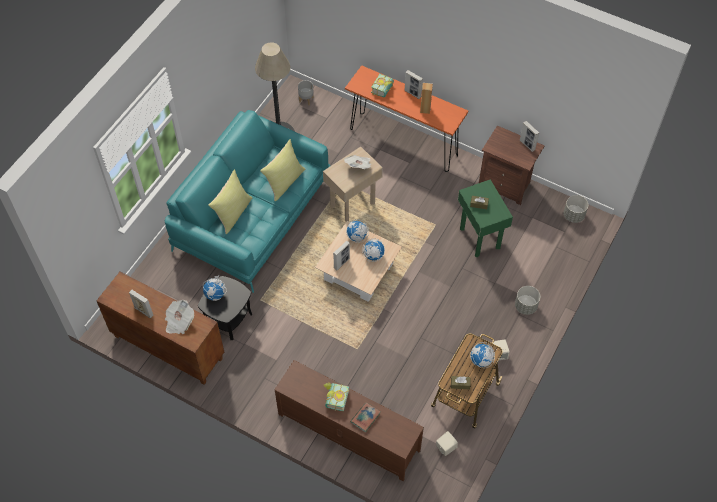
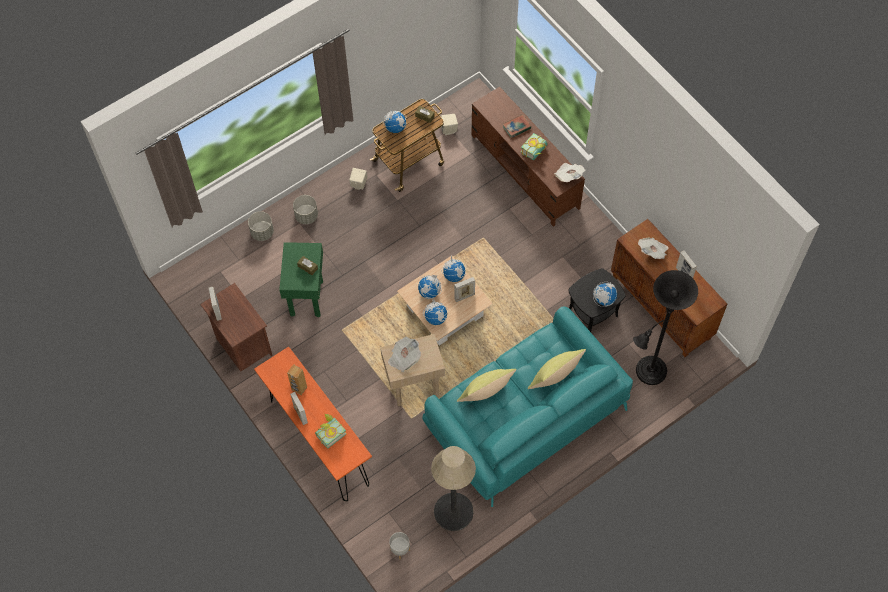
camera: 155 degrees left, 5 degrees up
(162, 286) = (647, 373): none -> black floor lamp
(291, 386) = (568, 176): none -> newspaper
(359, 277) = (454, 275): none -> globe
(573, 215) = (199, 284): grey planter -> grey planter (262, 232)

